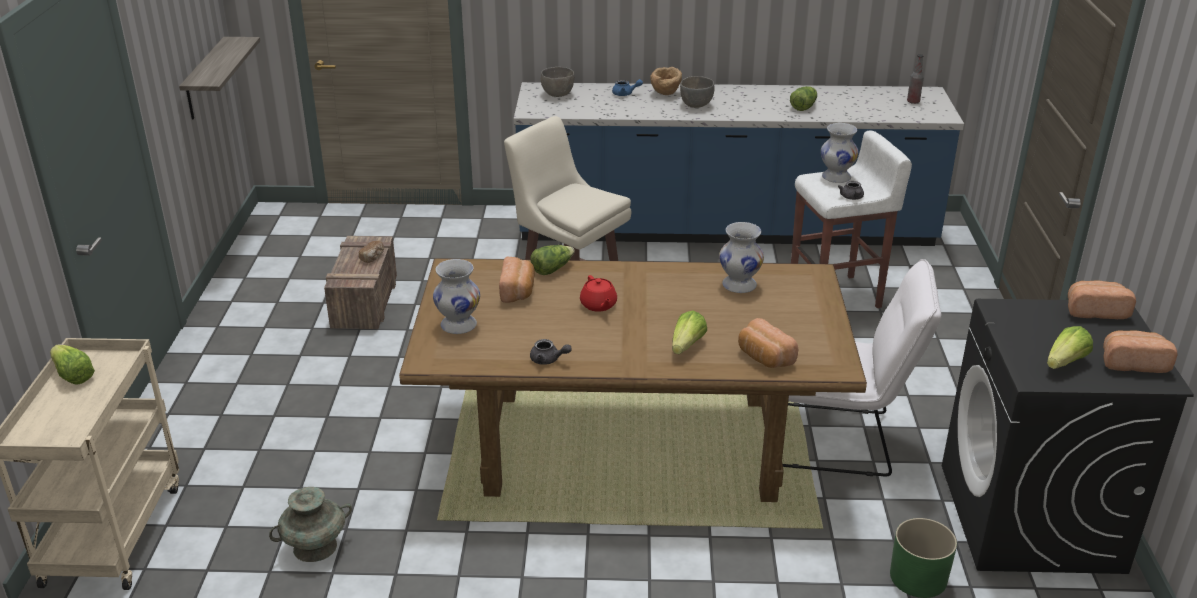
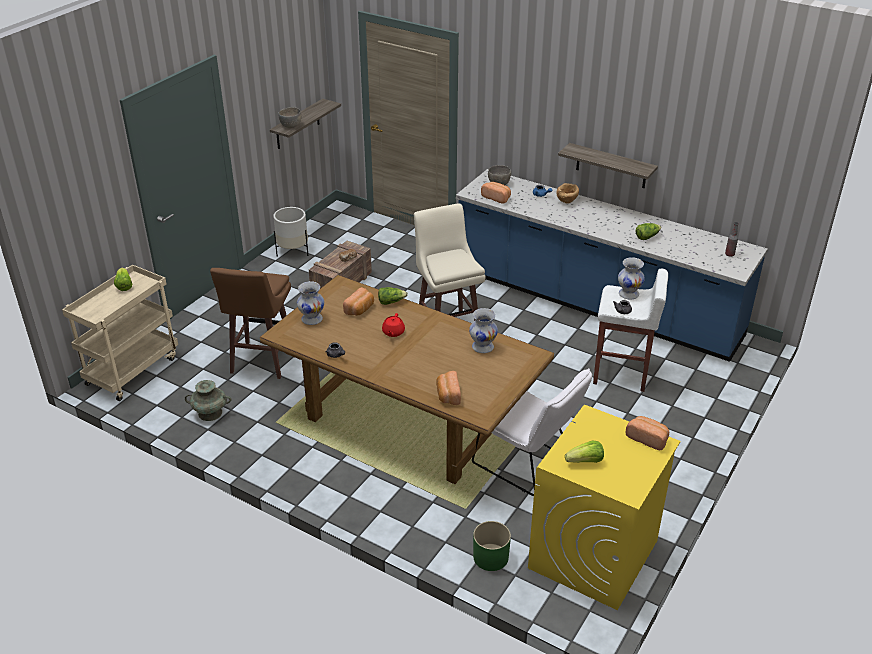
camera: 30 degrees right, 5 degrees up
(249, 282) = (293, 251): none -> white planter
(334, 442) = (261, 361): none -> brown stool
(687, 346) = (414, 373): lettuce -> none
(696, 105) = (577, 216): grey bowl -> grey bowl (291, 126)
(714, 30) = (611, 166): none -> shelf
(1031, 518) = (593, 555): black washing machine -> yellow washing machine
(1133, 363) = (626, 477): bread -> bread (497, 198)

